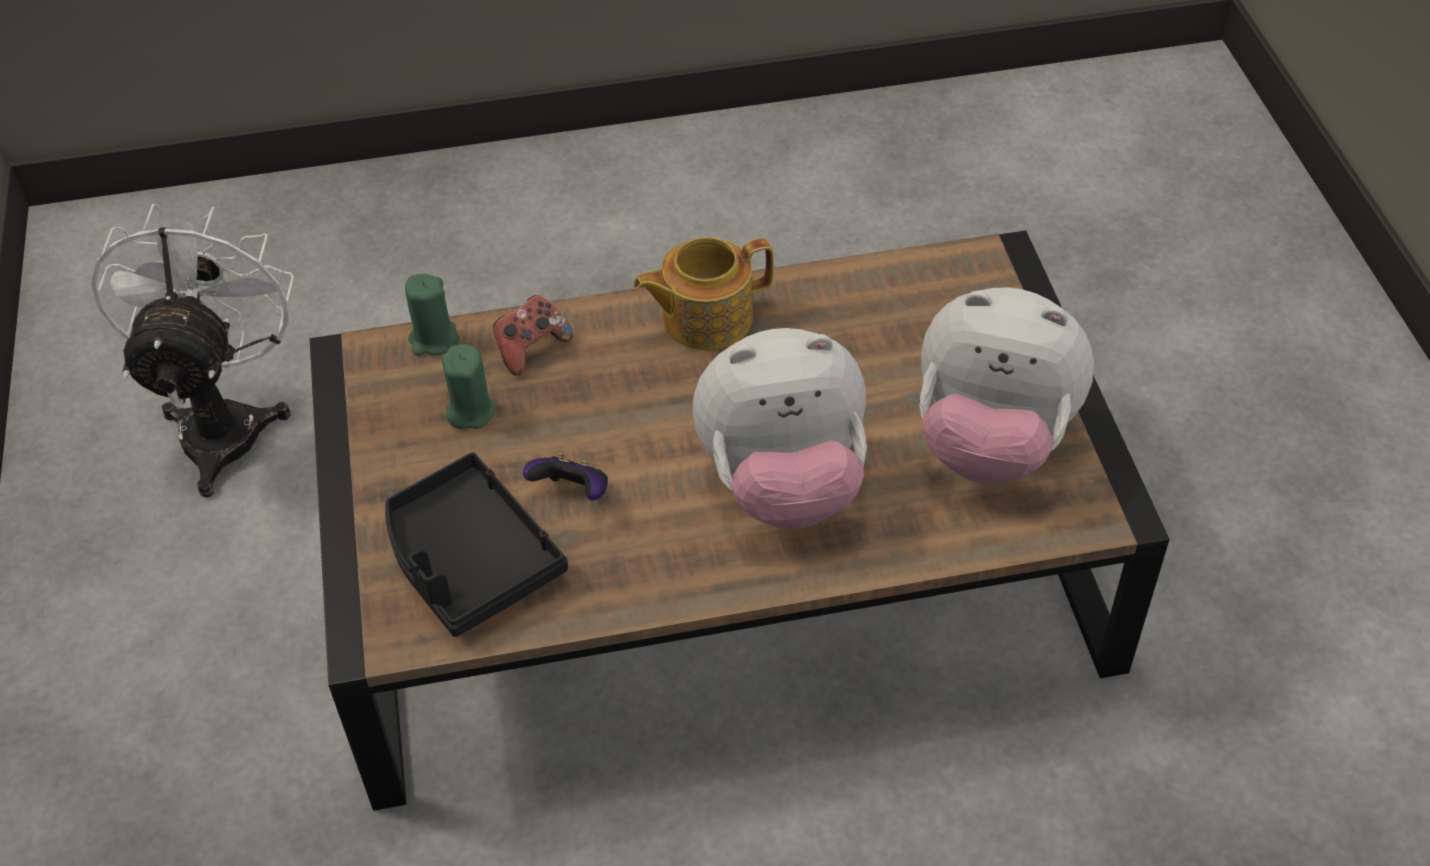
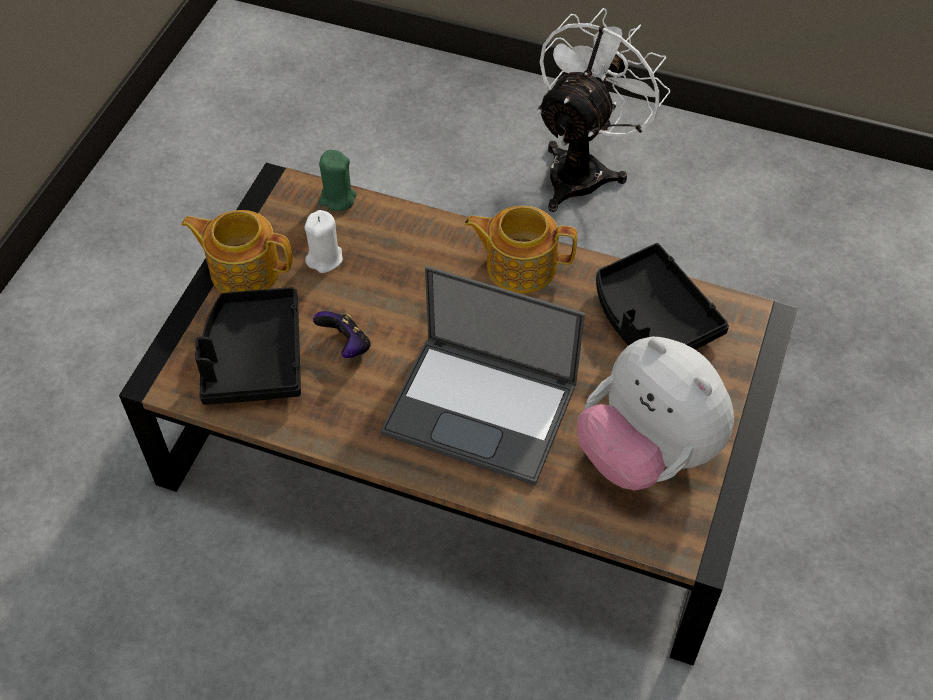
camera: 30 degrees right, 5 degrees up
(226, 422) = (238, 191): white fan -> white fan (583, 169)
(378, 468) = (244, 269): none -> teapot
(470, 411) = (324, 258): green candle -> white candle
(531, 348) = (392, 233): game controller -> none
(783, 484) = (483, 409): plush toy -> laptop
(890, 307) = (652, 318): none -> black tray

